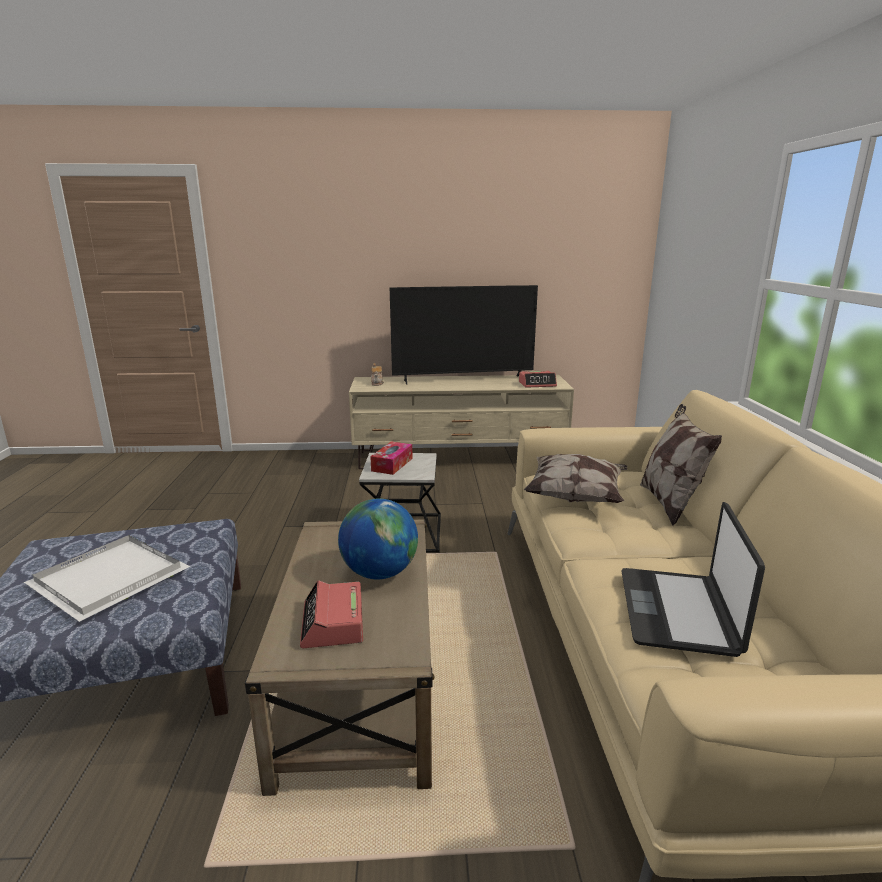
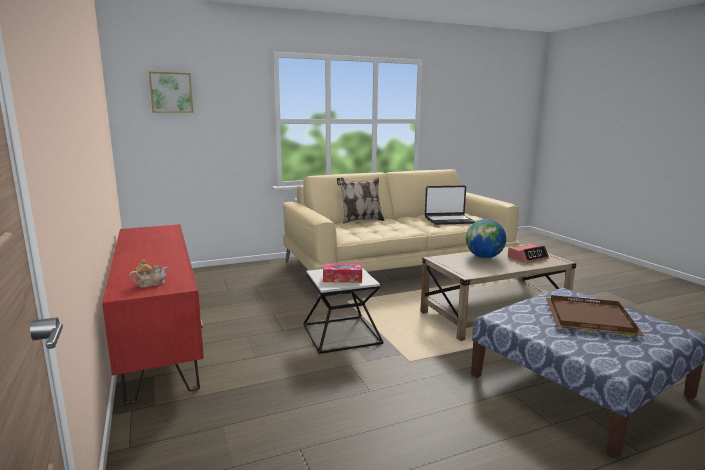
camera: 110 degrees left, 5 degrees down
(106, 579) = (592, 319): white tray -> brown tray
(459, 458) = (160, 336): beige tv stand -> red tv stand
(463, 380) = (138, 253): television -> none
(537, 384) = (162, 232): alarm clock -> none
(576, 497) = (368, 232): pillow -> none
(687, 231) = (171, 92): none -> picture

